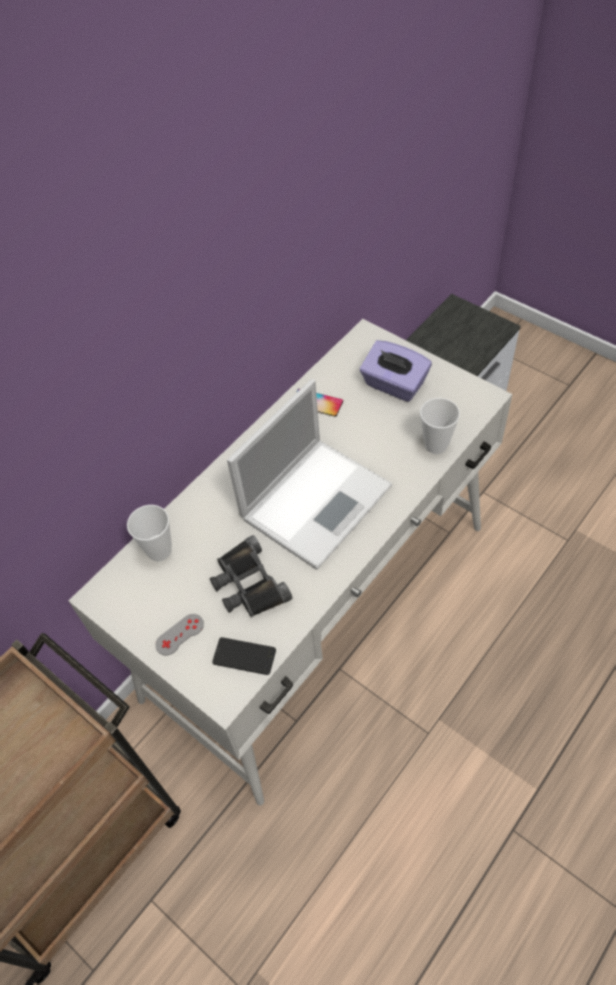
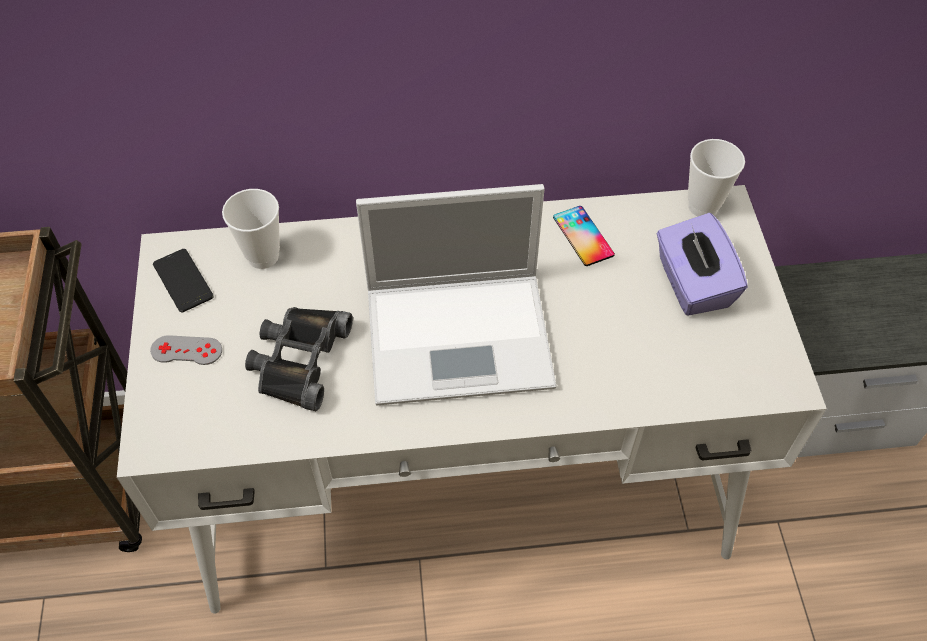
camera: 40 degrees right, 0 degrees up
(244, 656) = (212, 425): phone -> phone (183, 281)
(436, 445) = (659, 388): cup -> cup (703, 206)

